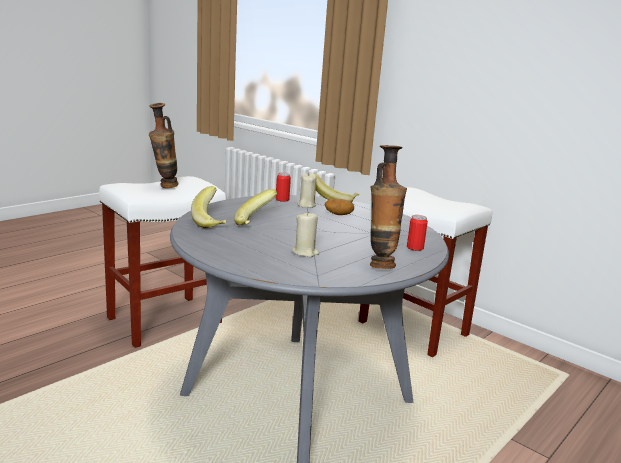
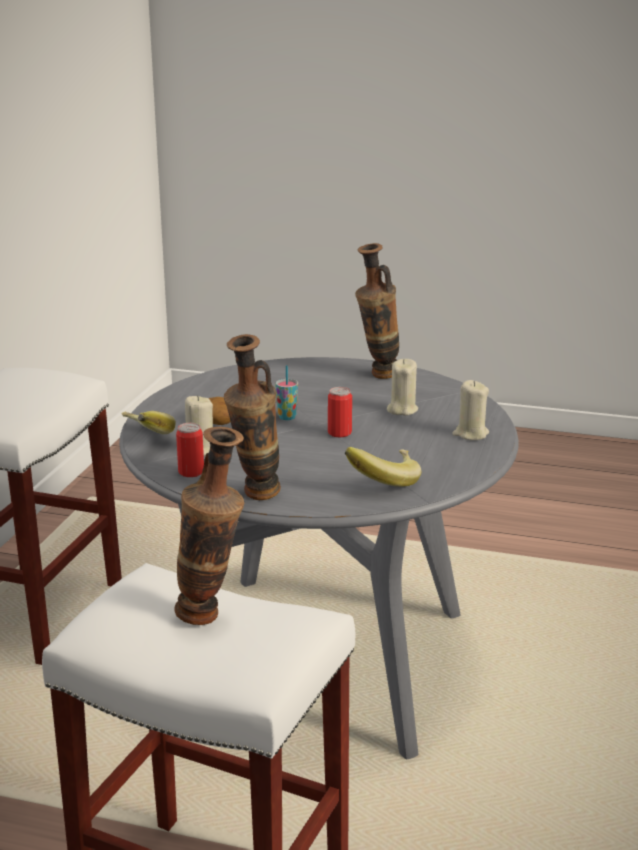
camera: 115 degrees left, 5 degrees up
(237, 202) = (255, 497): none -> vase
(238, 256) = (470, 434): none -> beige candle
(256, 223) = (340, 457): banana -> none
(329, 227) = (287, 417): none -> cup
(415, 248) = (298, 370): can -> can (339, 433)

